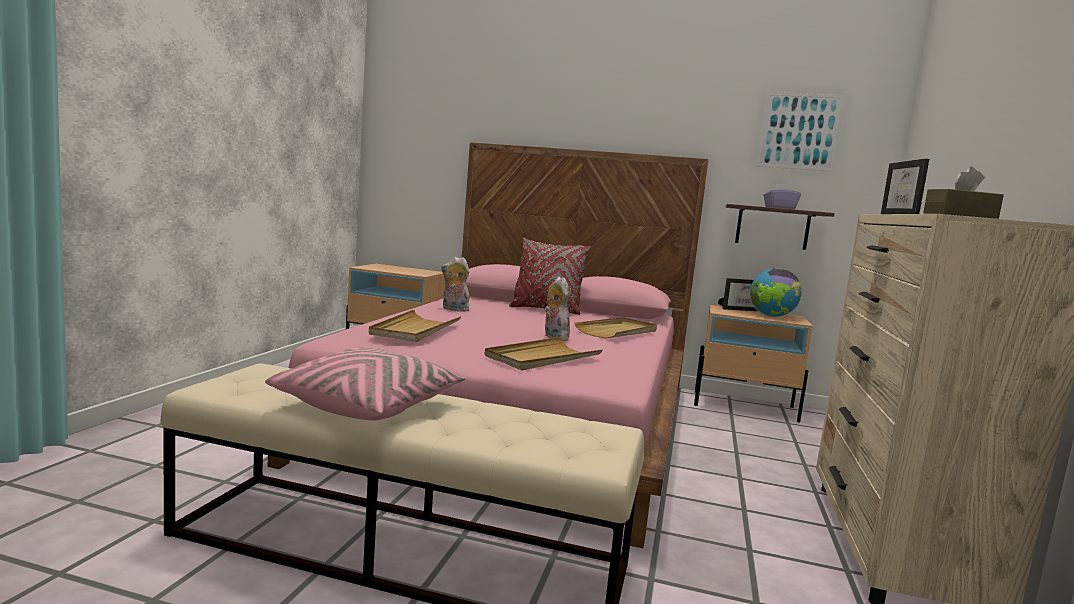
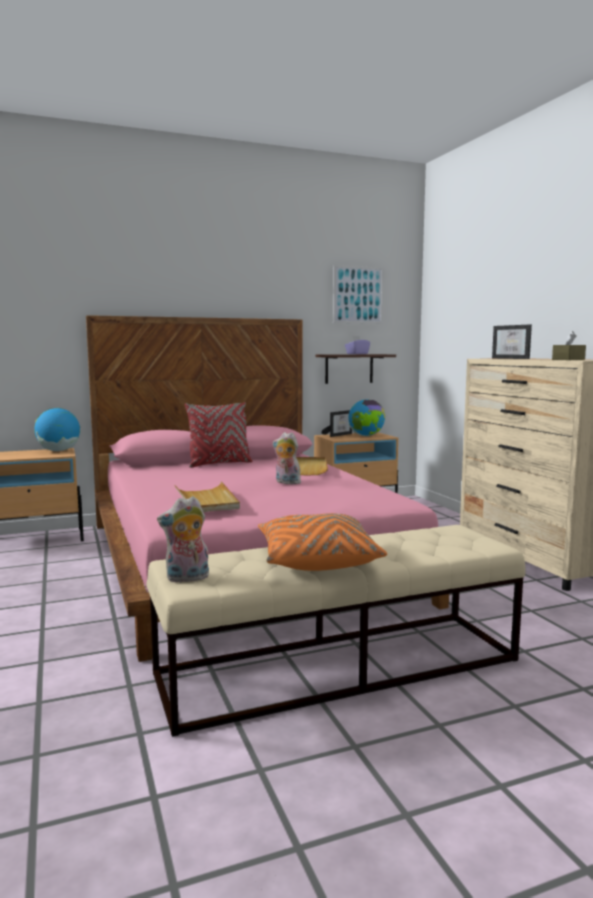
camera: 35 degrees left, 0 degrees up
(369, 406) = (316, 560): pink pillow -> orange pillow
(426, 271) = (58, 451): none -> globe
(454, 309) = (164, 479): plush toy -> plush toy (187, 578)
(542, 358) = (328, 498): beige tray -> none

